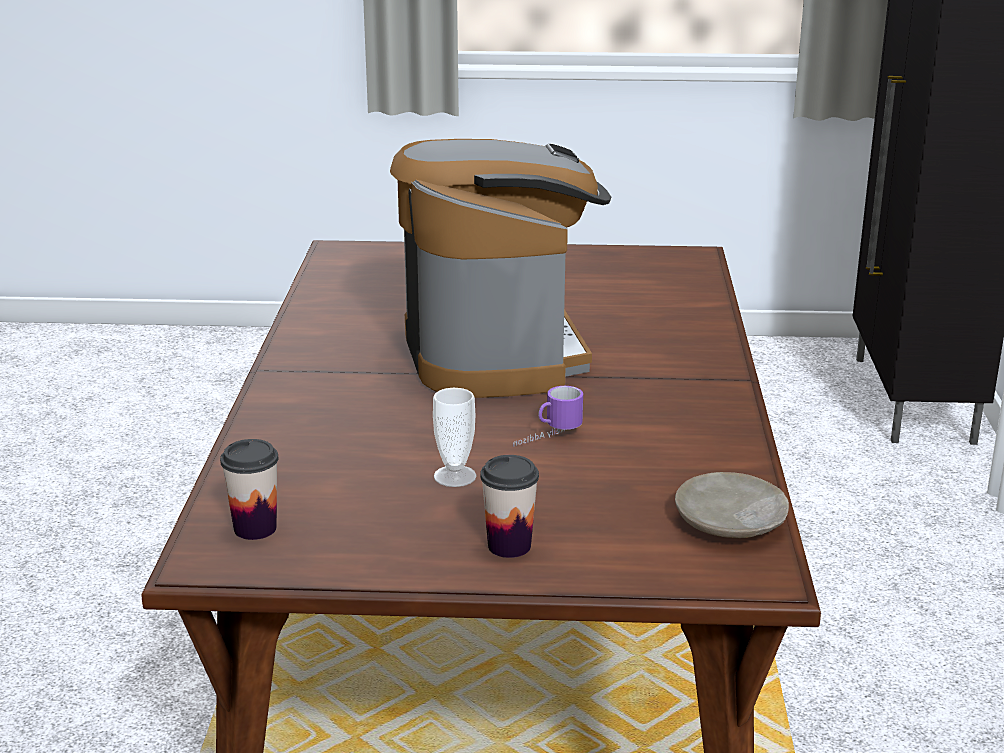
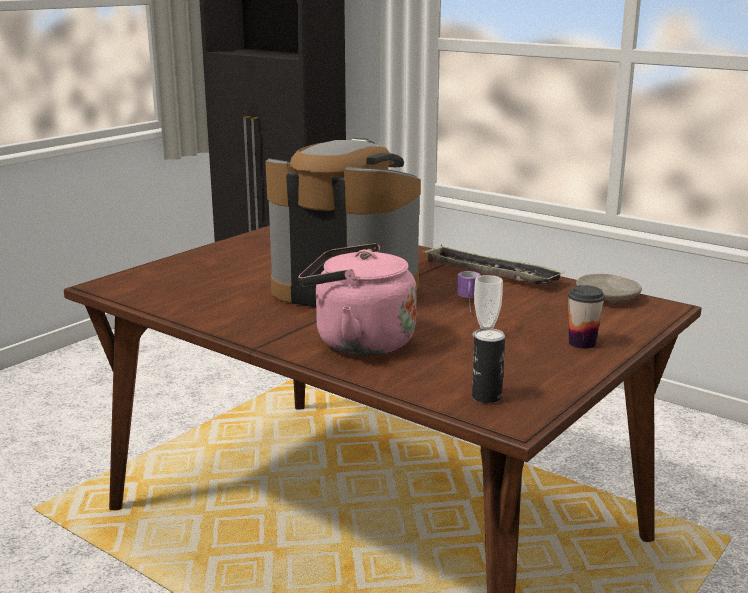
camera: 55 degrees left, 5 degrees down
(255, 528) = (486, 397): cup -> can
(336, 412) = (358, 342): none -> pink kettle
(699, 416) = (490, 273): none -> tray

